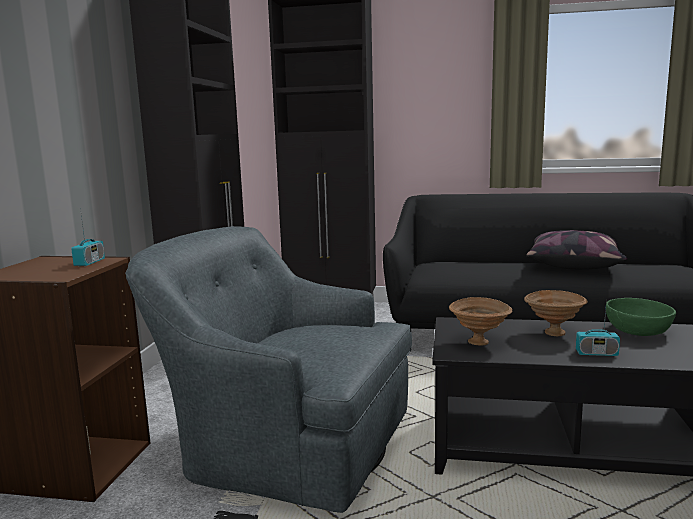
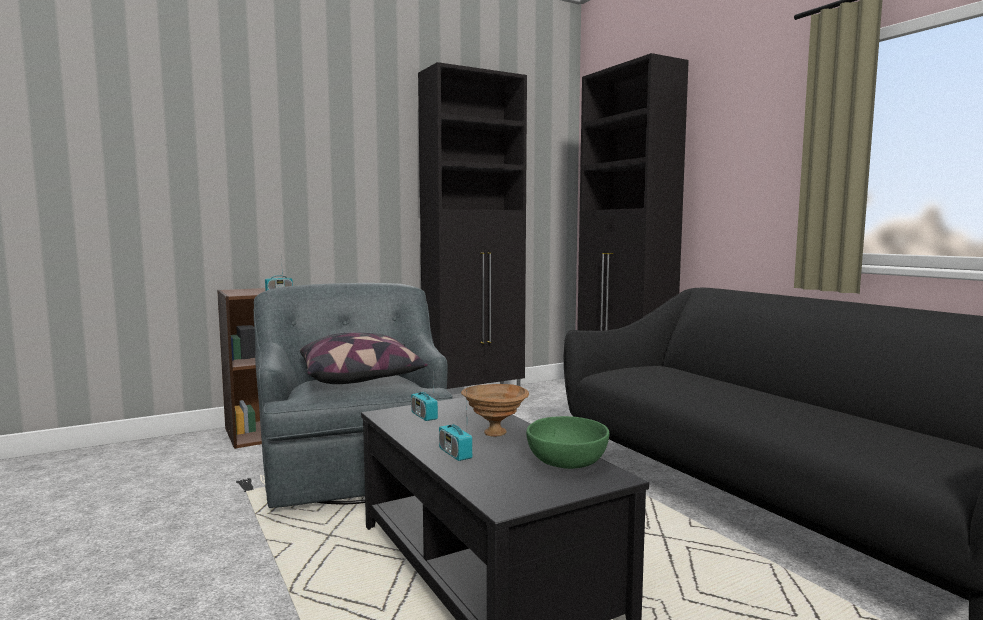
camera: 50 degrees right, 5 degrees down
(480, 342) = (424, 416): brown bowl -> radio
(573, 265) = (795, 404): pillow -> pillow (361, 378)

